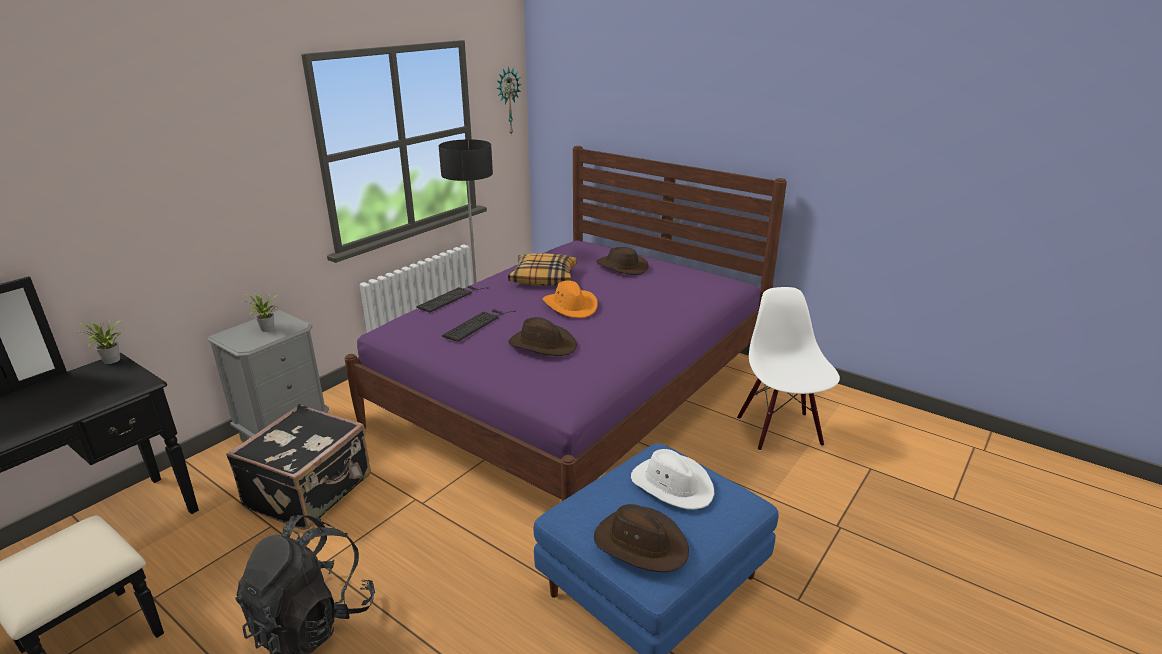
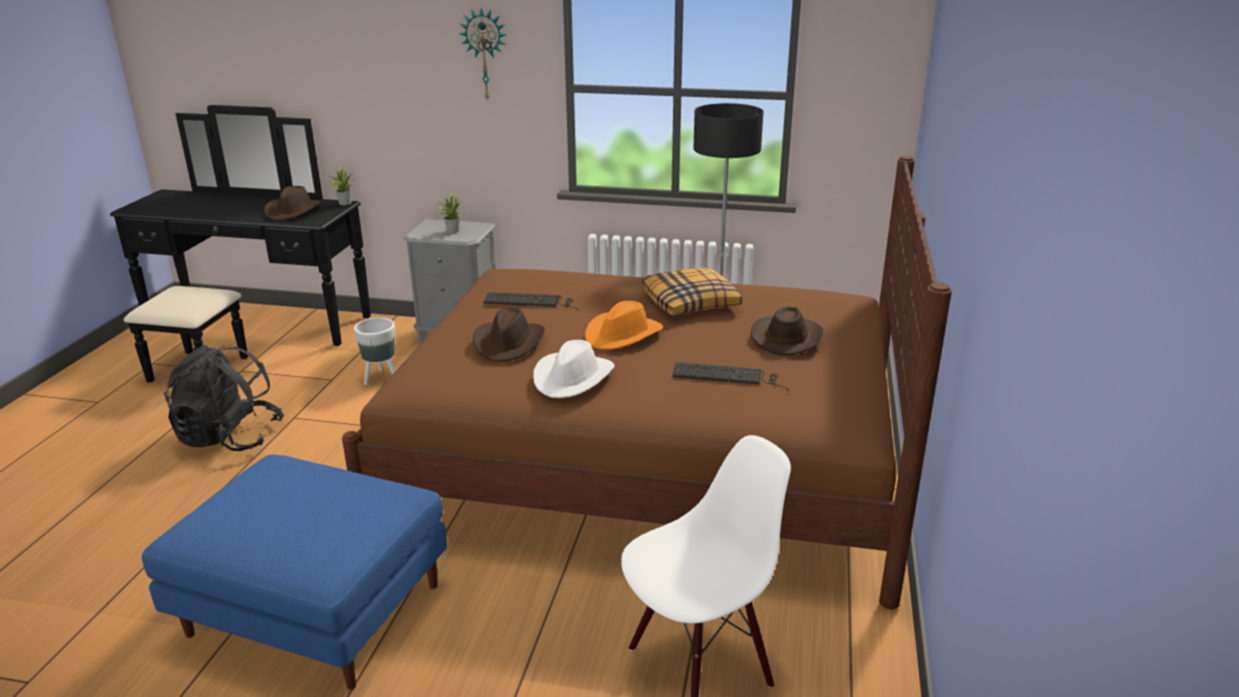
camera: 65 degrees right, 0 degrees up
(311, 492) = (381, 378): black suitcase -> white planter
(451, 298) = (585, 275): keyboard -> keyboard (728, 376)
(507, 101) = (877, 71): wall clock -> wall clock (485, 54)
(574, 394) = (647, 461): purple bed -> brown bed
(640, 543) = (224, 511): brown hat -> brown hat (294, 211)
(672, 485) = (332, 510): white hat -> white hat (573, 378)

